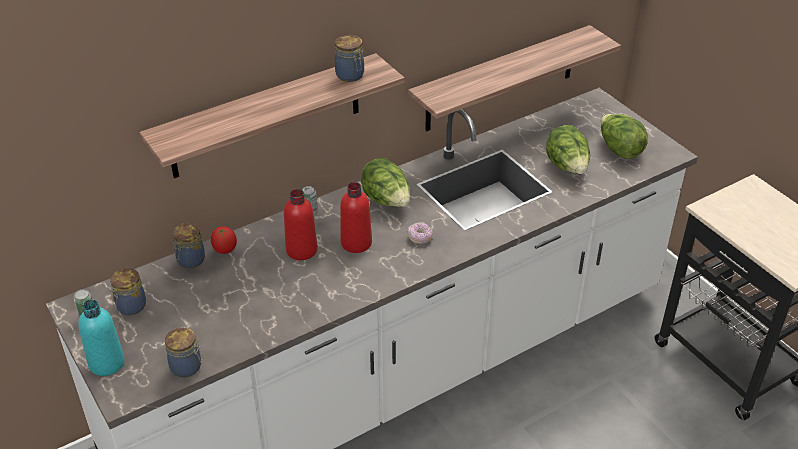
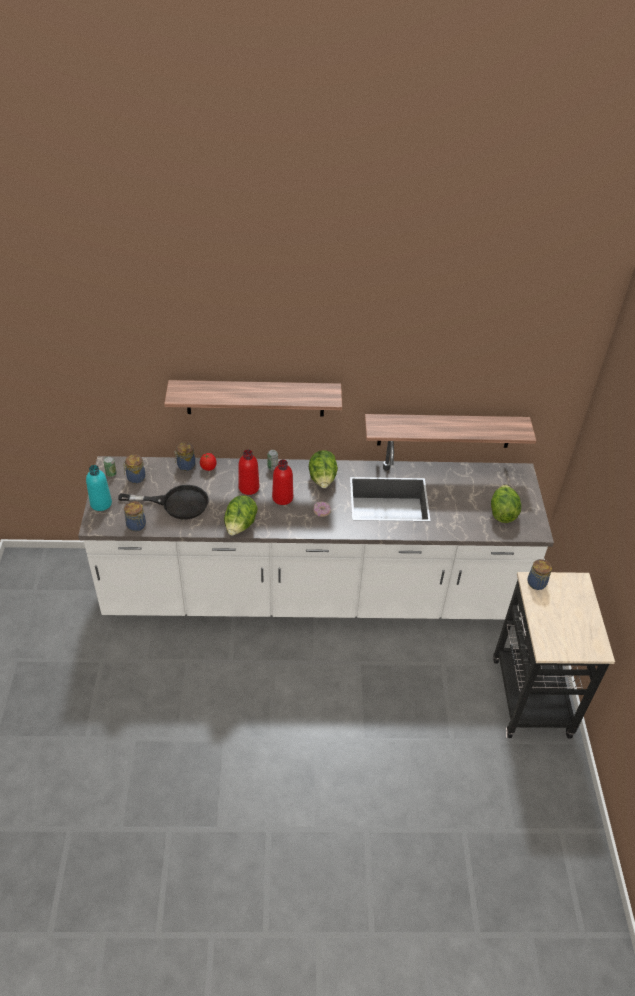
camera: 30 degrees right, 5 degrees up
(219, 312) = (176, 503): none -> black frying pan
(350, 76) = (311, 392): jar -> jar (536, 584)
(567, 167) = (455, 509): lettuce -> lettuce (240, 526)

